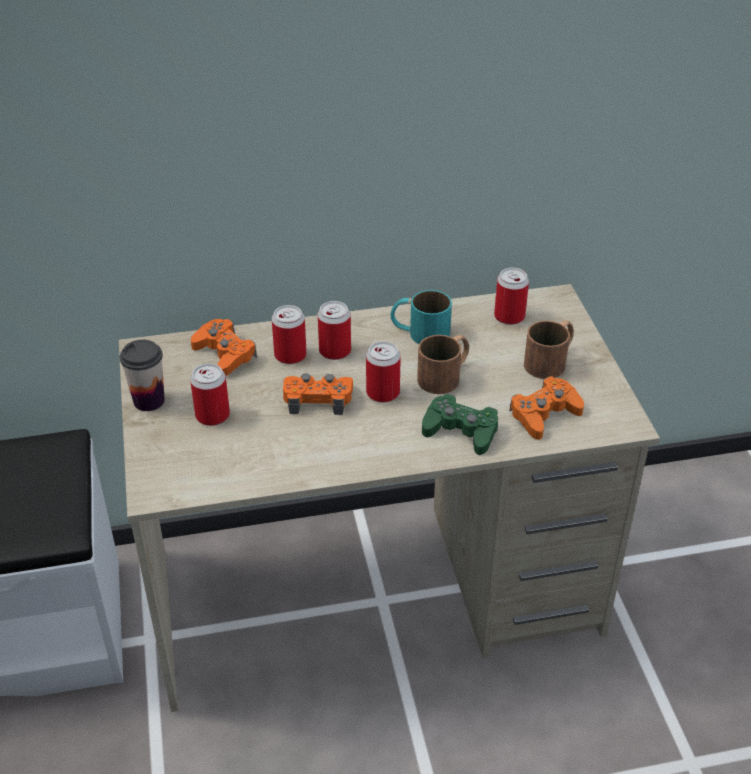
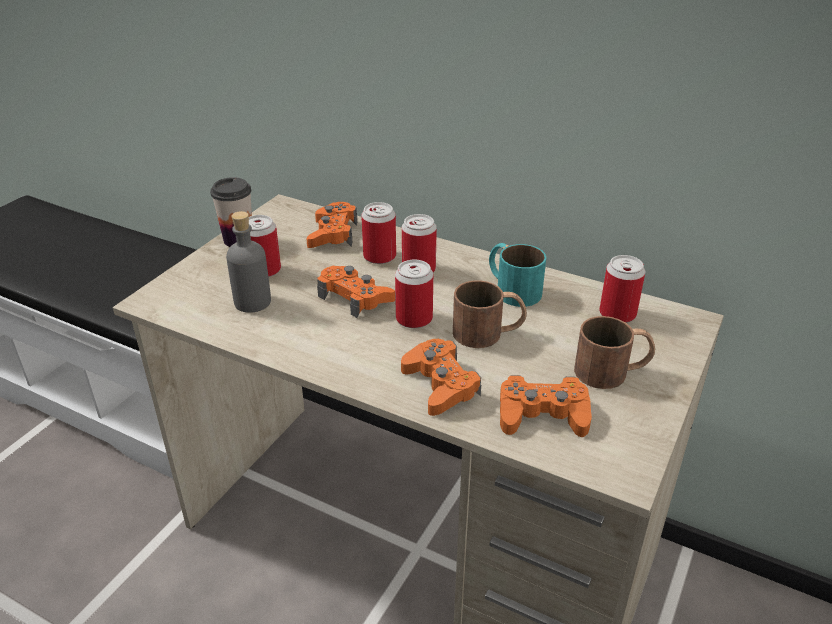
camera: 40 degrees right, 5 degrees down
(243, 446) = (252, 302): none -> grey bottle
(461, 431) = (440, 385): green game controller -> orange game controller

